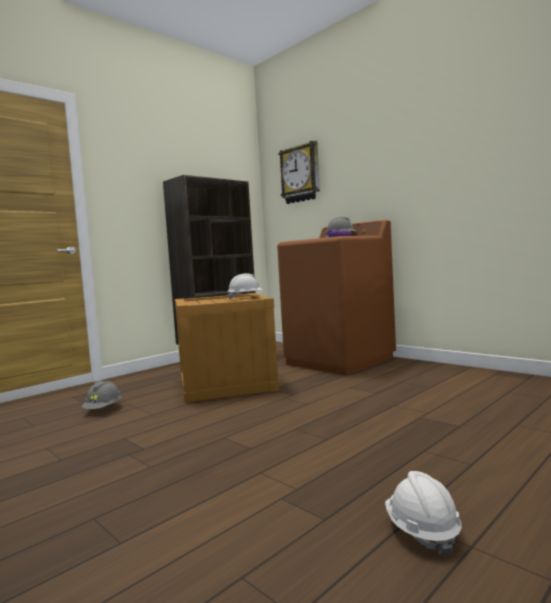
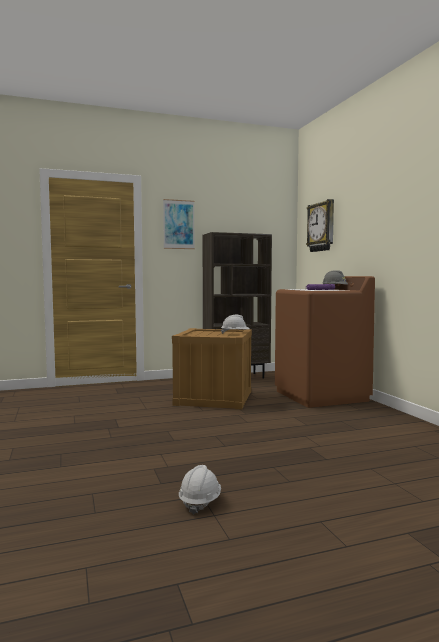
camera: 25 degrees right, 0 degrees up
(103, 409) = (123, 400): grey hard hat -> none
(131, 166) = (178, 224): none -> picture

